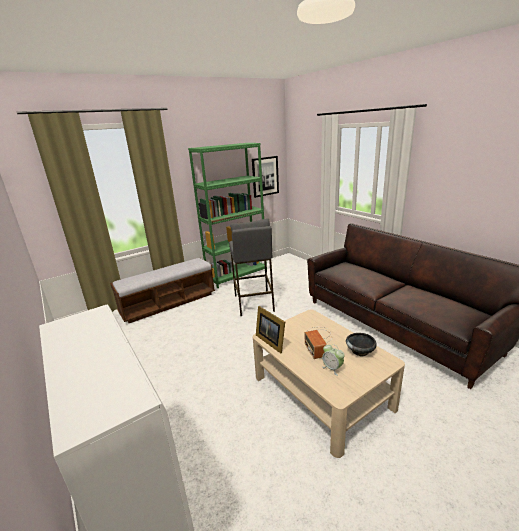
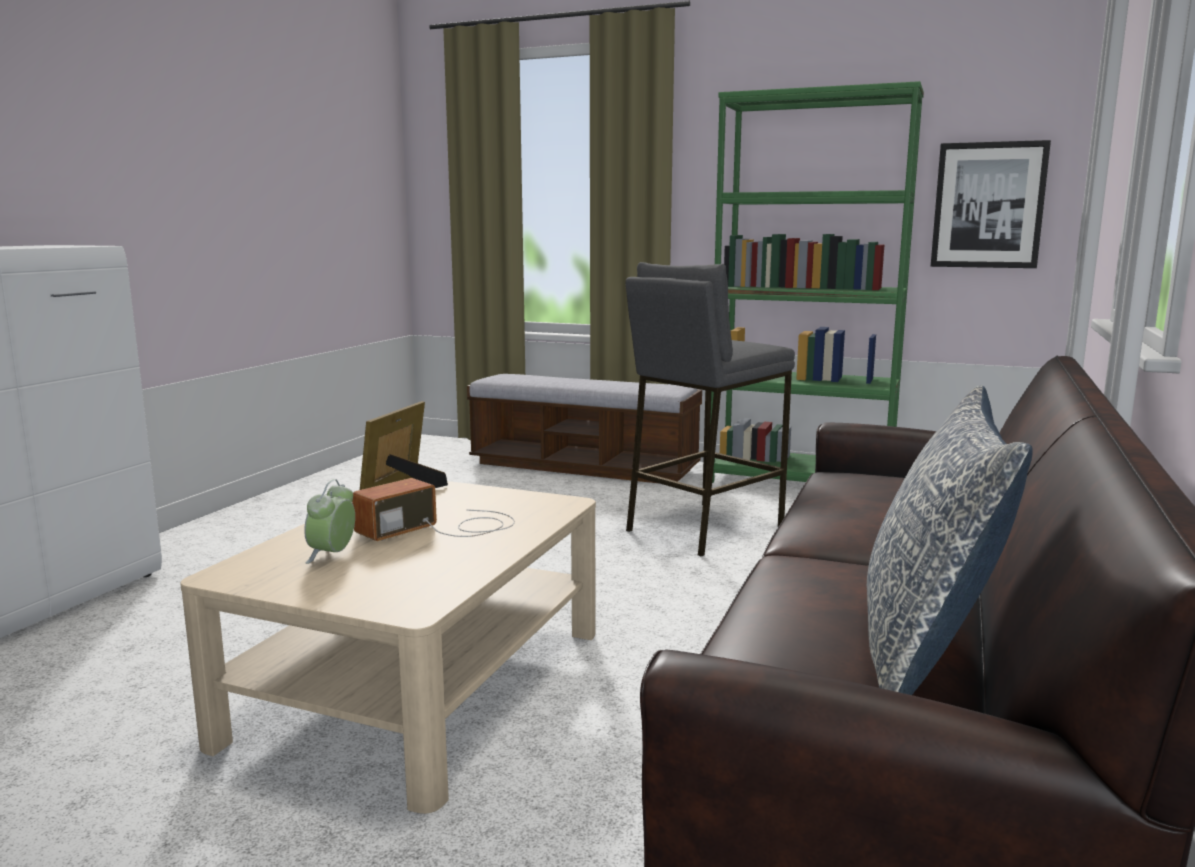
camera: 55 degrees right, 10 degrees down
(360, 351) = (436, 571): black bowl -> none
(453, 302) = (926, 648): none -> pillow

